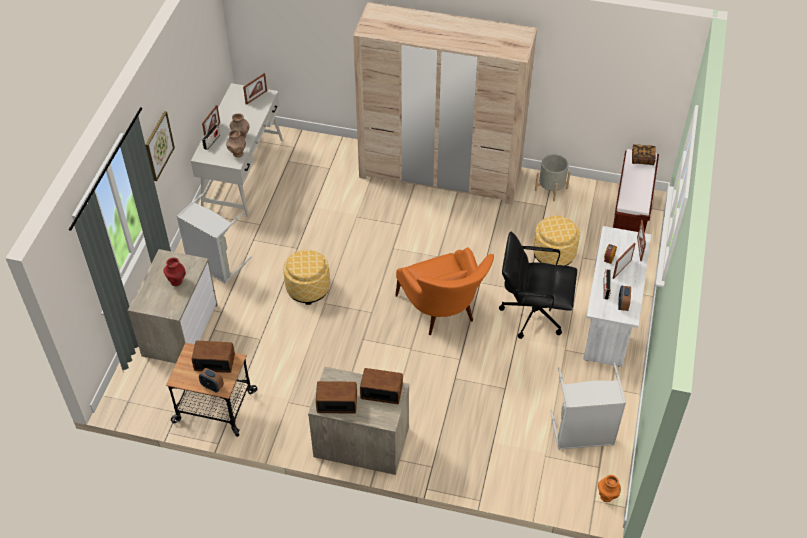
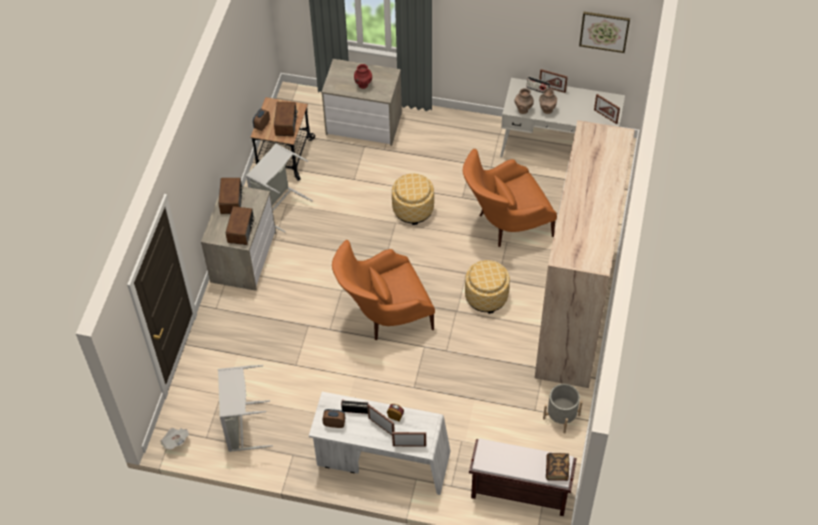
camera: 90 degrees right, 5 degrees up
(159, 145) = (471, 26): picture -> picture (604, 31)
(215, 264) = (439, 139): grey laundry basket -> grey laundry basket (278, 205)
(335, 217) = (505, 224): none -> orange armchair
(533, 313) = (385, 391): black office chair -> none
(554, 254) = (465, 414): ottoman -> ottoman (486, 296)
(606, 496) = (175, 441): orange vase -> newspaper

